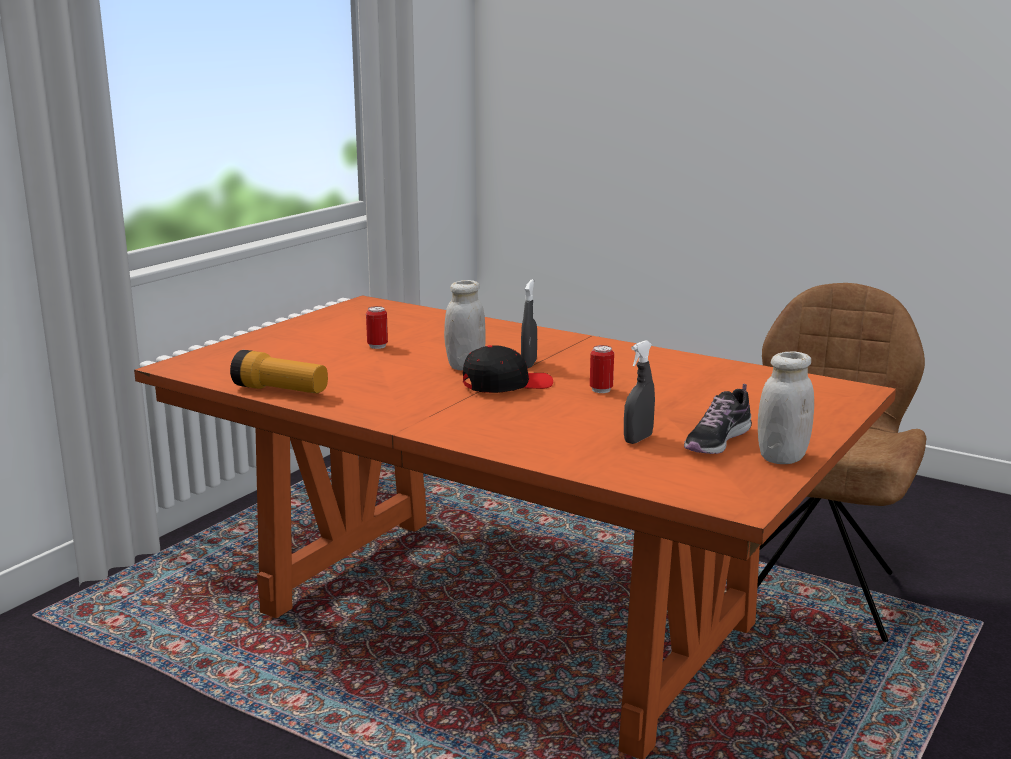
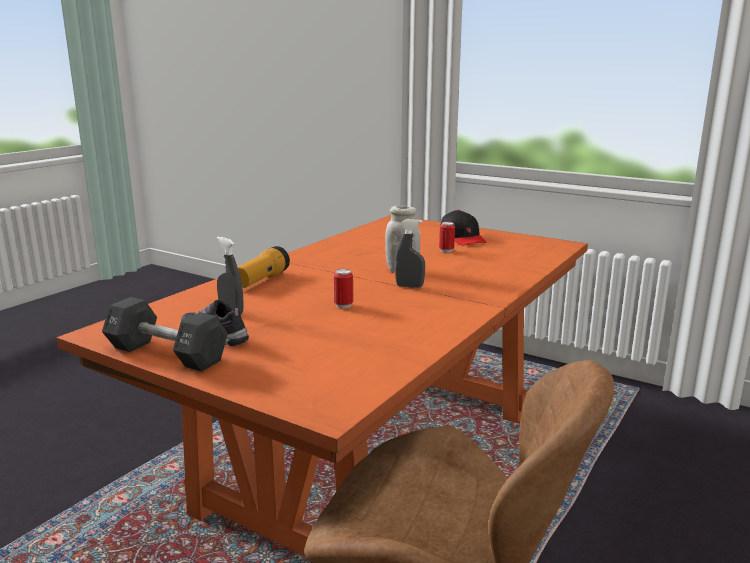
camera: 90 degrees right, 0 degrees up
(280, 391) = (350, 237): flashlight -> flashlight (261, 280)
(506, 385) = (358, 280): black cap -> black cap (462, 238)
(782, 457) = (166, 354): white jar -> black dumbbell

